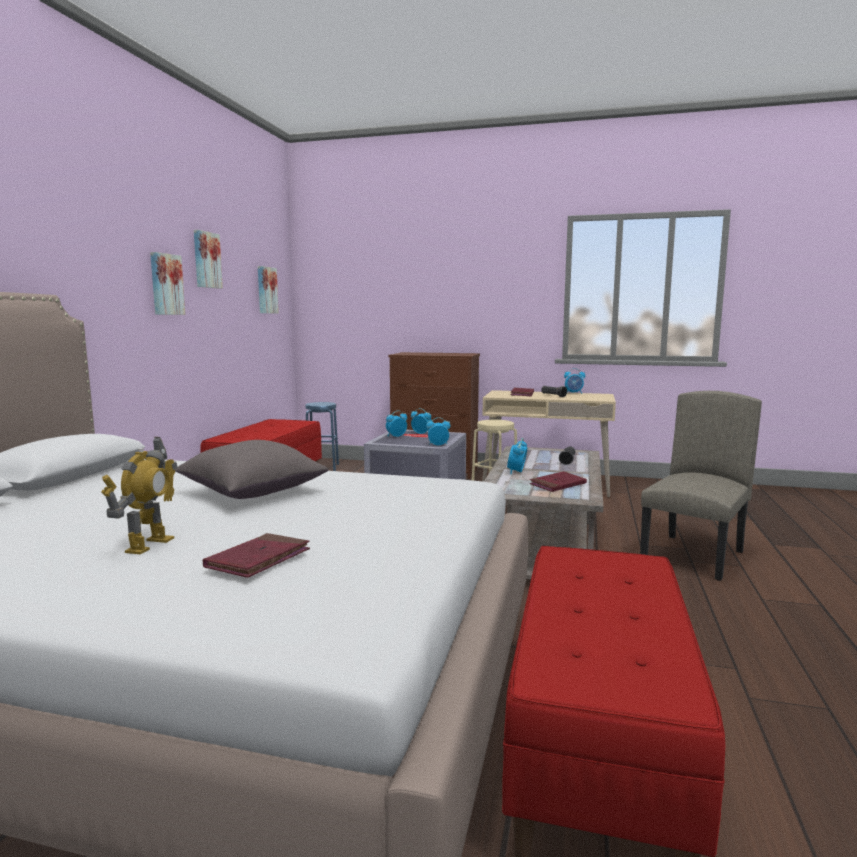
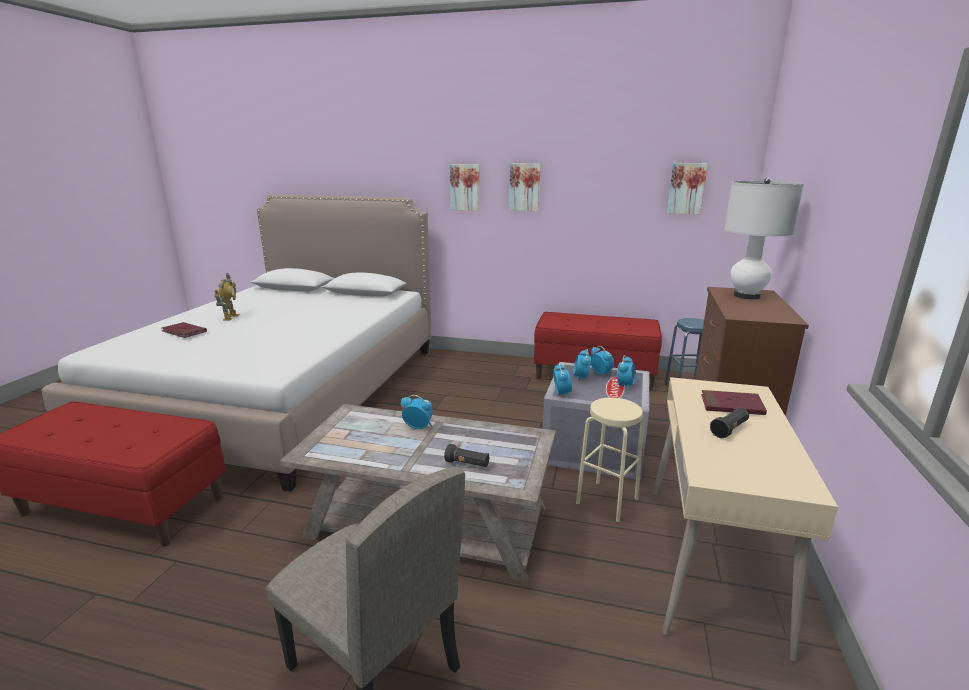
camera: 90 degrees right, 10 degrees up
(149, 545) = (230, 317): toy robot -> toy robot turned 105 degrees counterclockwise
(206, 260) = (581, 163): picture -> picture (465, 187)
(252, 493) = (300, 324): grey pillow -> none
(416, 353) = (746, 296): none -> white table lamp
(558, 484) = (362, 445): red book -> none
(574, 393) = (792, 455): alarm clock -> alarm clock (581, 378)

